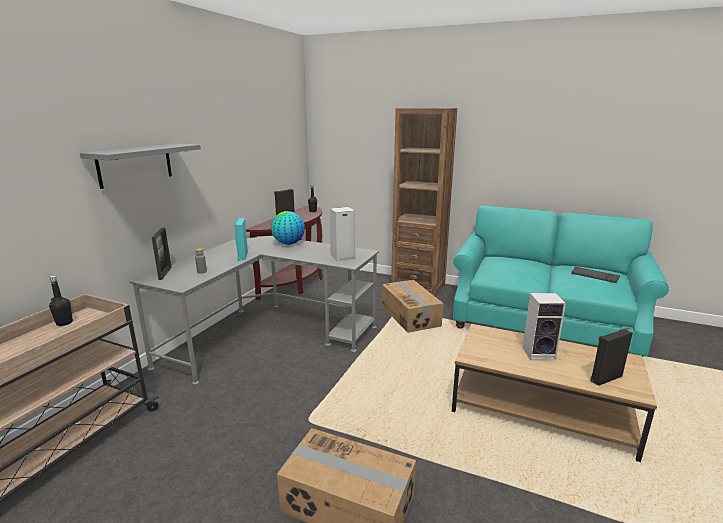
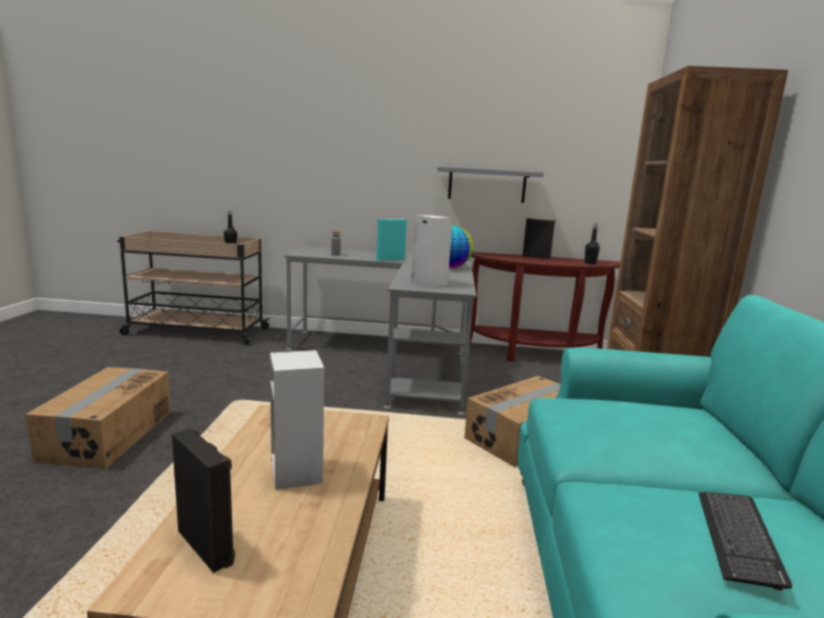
camera: 70 degrees right, 5 degrees down
(135, 165) = (335, 148): grey shelf -> grey shelf (487, 185)
(165, 273) = (325, 249): picture frame -> none

